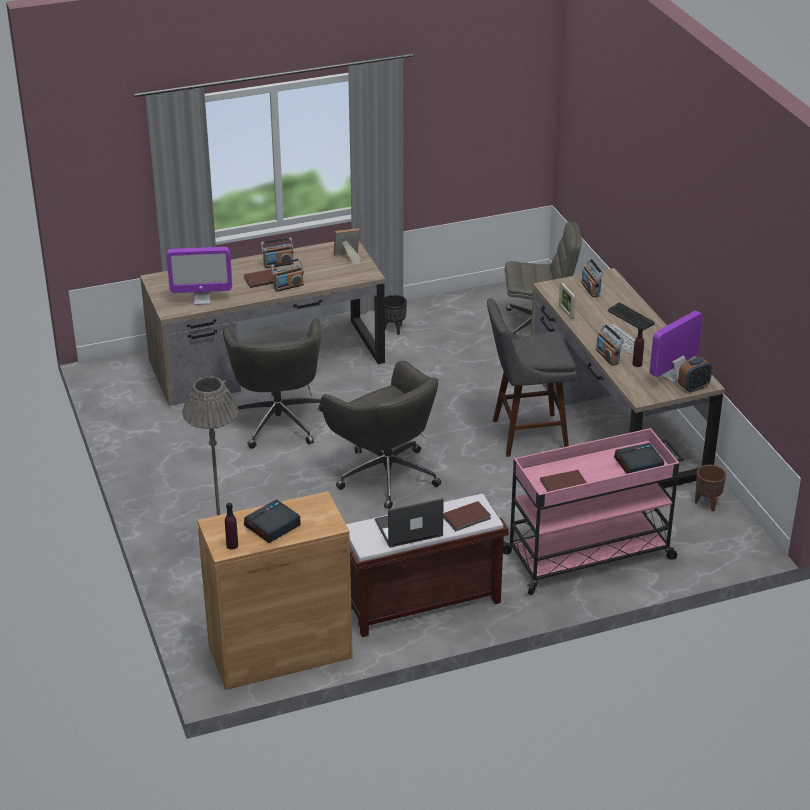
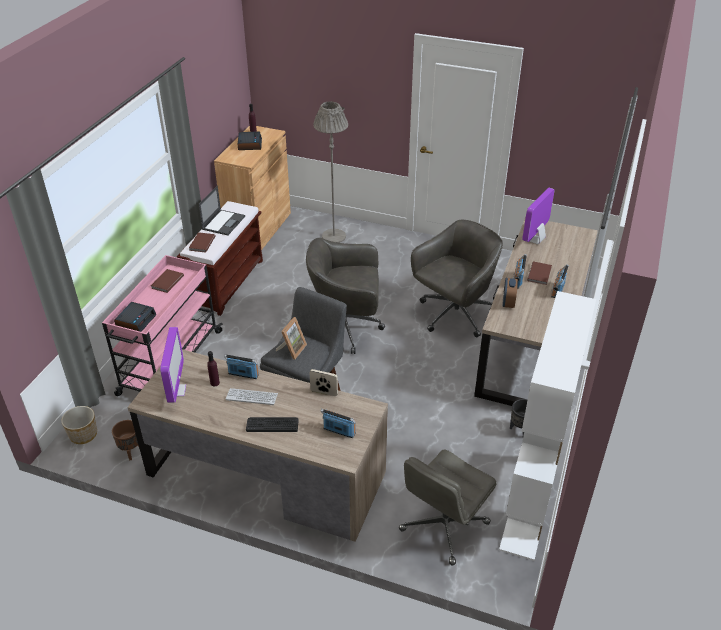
camera: 130 degrees right, 5 degrees up
(278, 420) = (454, 315): grey office chair -> grey office chair turned 105 degrees clockwise
(347, 258) = (534, 326): picture frame -> picture frame (292, 349)
(468, 300) = (529, 506): none -> white bookcase
(693, 387) = (152, 391): alarm clock -> alarm clock (508, 303)
(738, 544) = (83, 435): none -> planter

